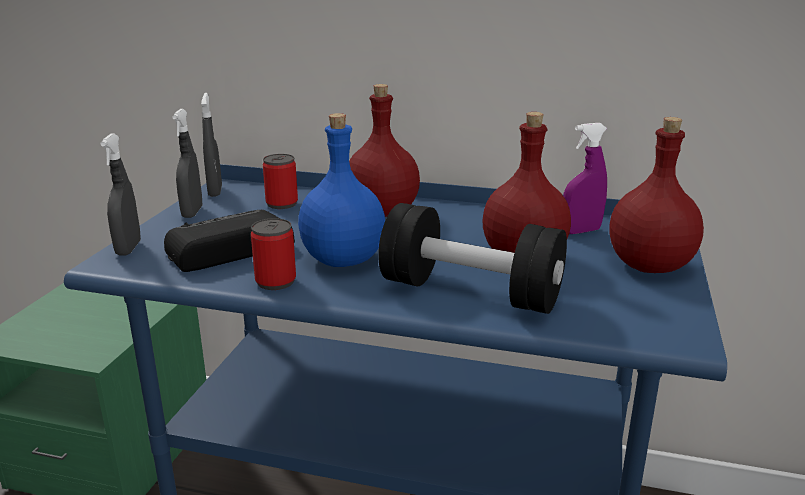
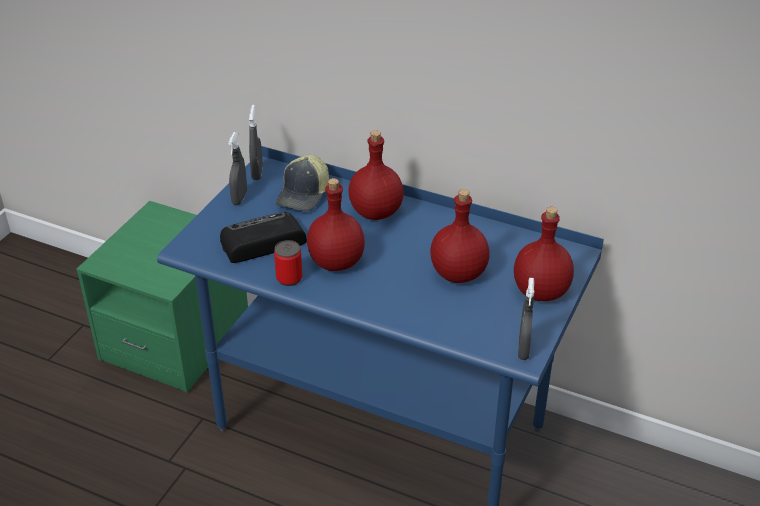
camera: 10 degrees right, 15 degrees up
(128, 248) = (196, 234): grey spray bottle -> grey spray bottle (523, 350)
(282, 204) = (304, 194): can -> cap
(341, 260) = (335, 262): blue bottle -> red bottle
(470, 292) = (410, 302): black dumbbell -> none
(580, 231) = (512, 250): purple spray bottle -> none

